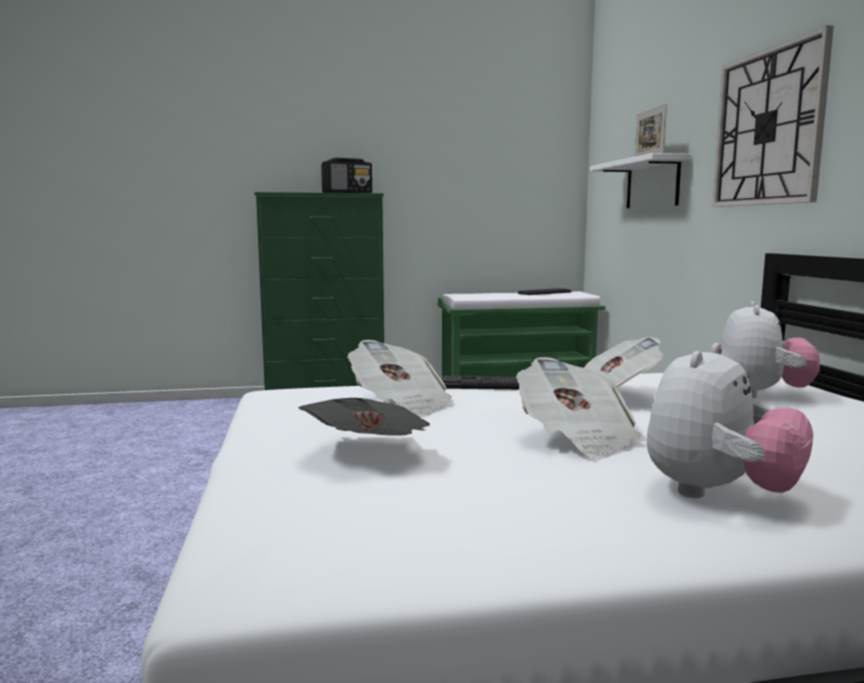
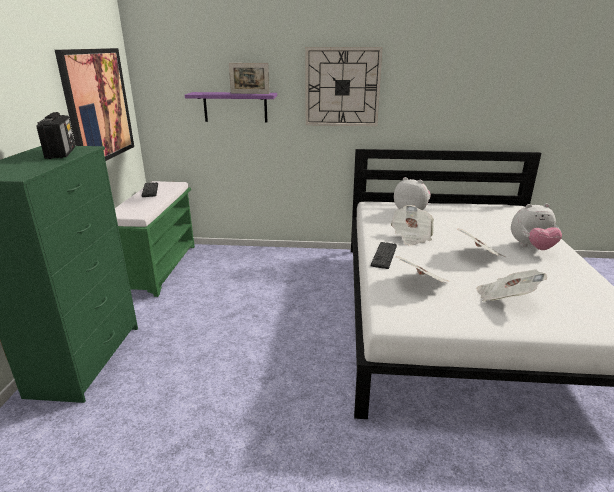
camera: 75 degrees left, 15 degrees up
(499, 179) = (98, 105): none -> picture
(652, 184) = (235, 107): white shelf -> purple shelf
(718, 494) = (531, 247): plush toy -> plush toy turned 120 degrees clockwise

